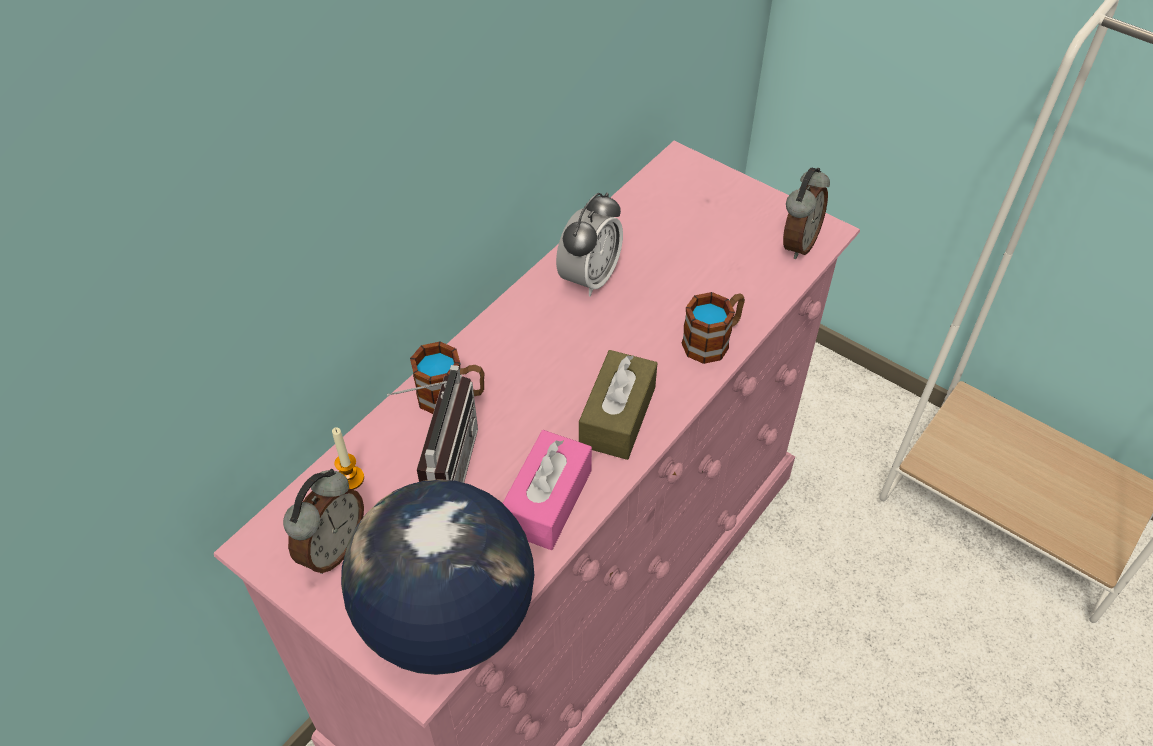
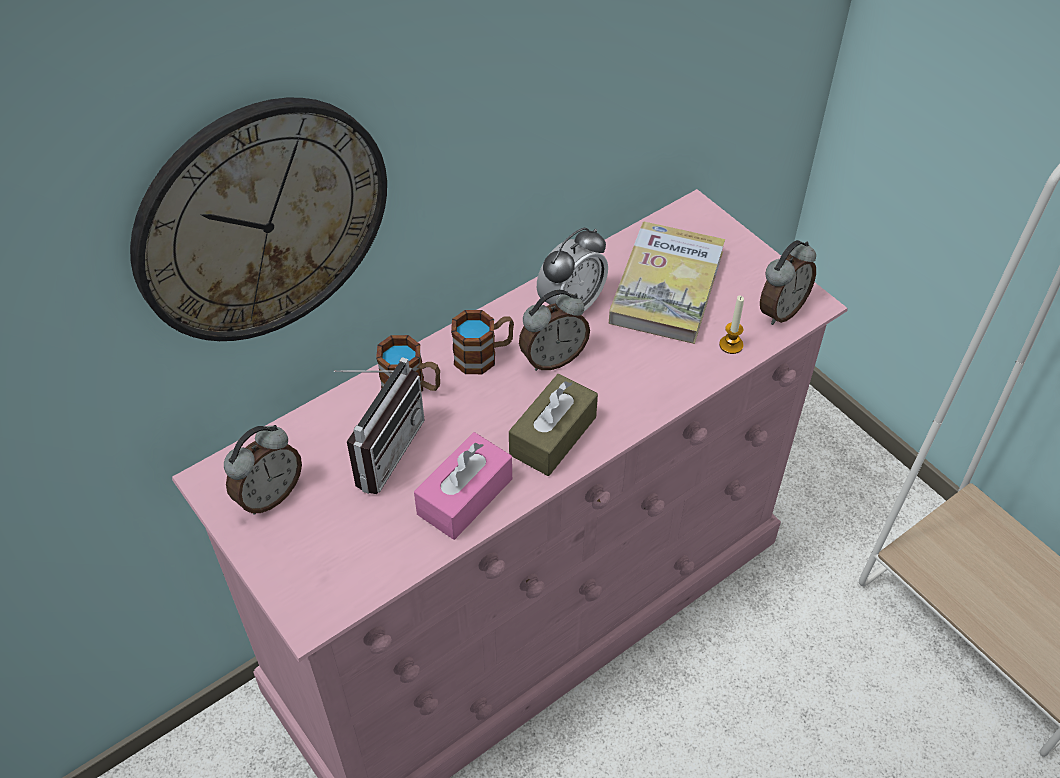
camera: 15 degrees right, 0 degrees up
(277, 241) = (262, 221): none -> wall clock
(350, 478) = (302, 439): candle -> candle (731, 345)
(446, 619) = (345, 577): globe -> none
(589, 336) = (552, 358): none -> alarm clock
(679, 241) = (667, 286): none -> book
(713, 340) = (665, 385): mug -> mug (483, 355)

